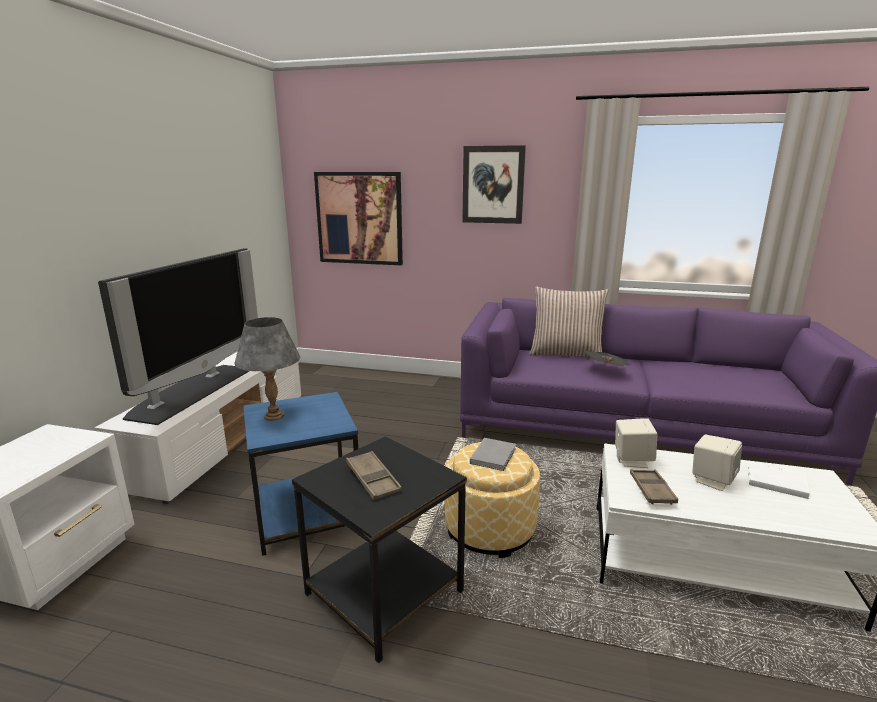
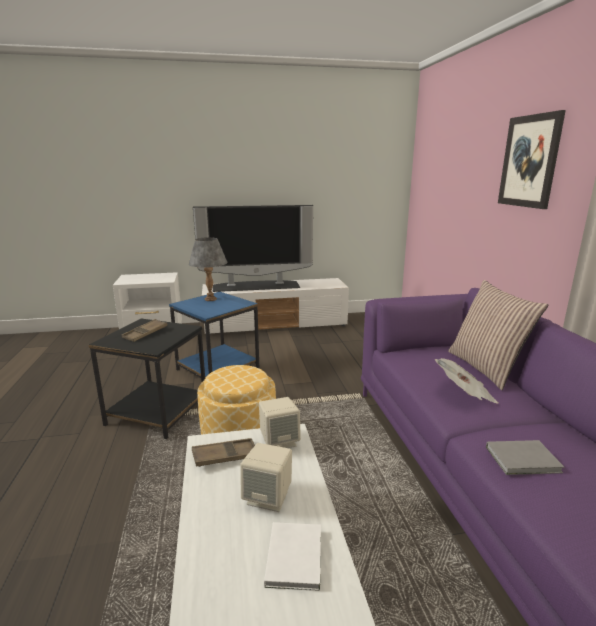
camera: 65 degrees right, 0 degrees up
(359, 218) = (440, 194): picture -> none
(494, 455) = (238, 376): grey book -> grey book (524, 460)

